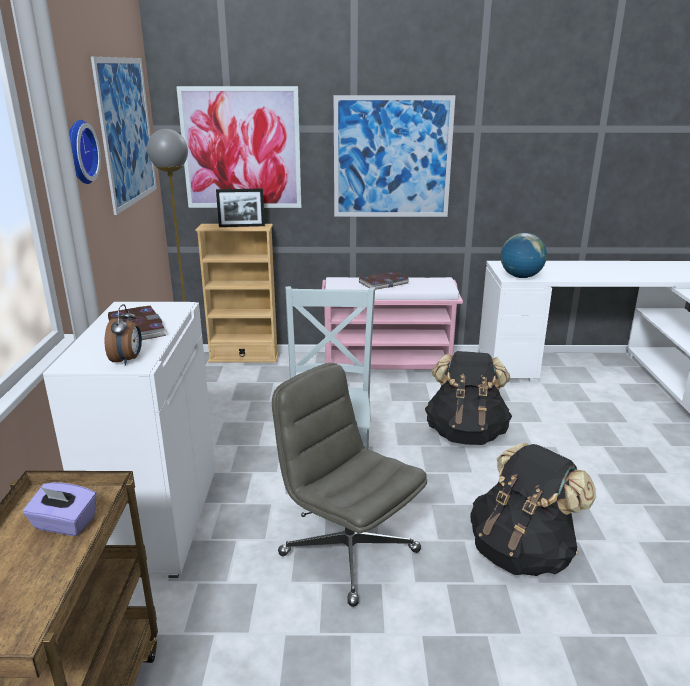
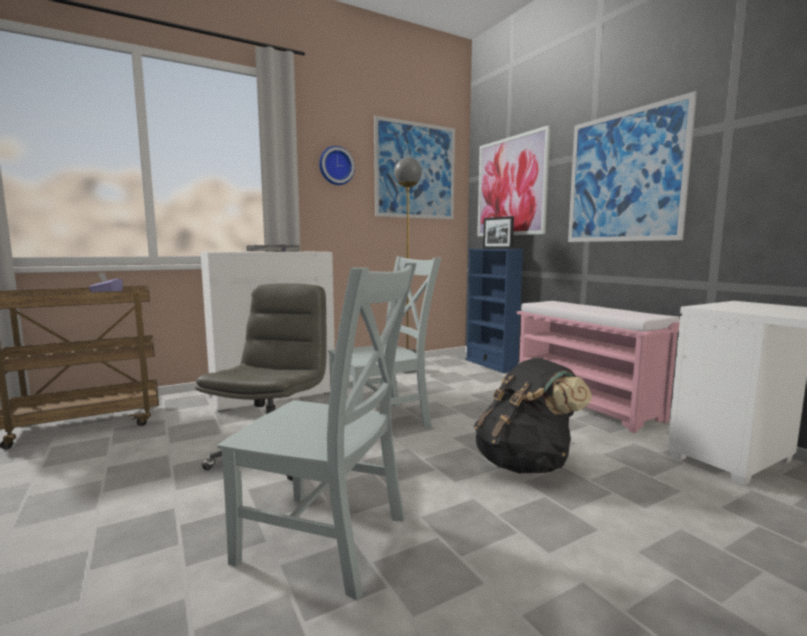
camera: 60 degrees right, 15 degrees down
(127, 360) = (224, 251): alarm clock -> none
(244, 357) = (491, 364): beige bookcase -> blue bookcase
(383, 283) = (586, 307): book -> none
(520, 277) = (727, 308): globe -> none
(521, 552) = (329, 542): black backpack -> grey chair

